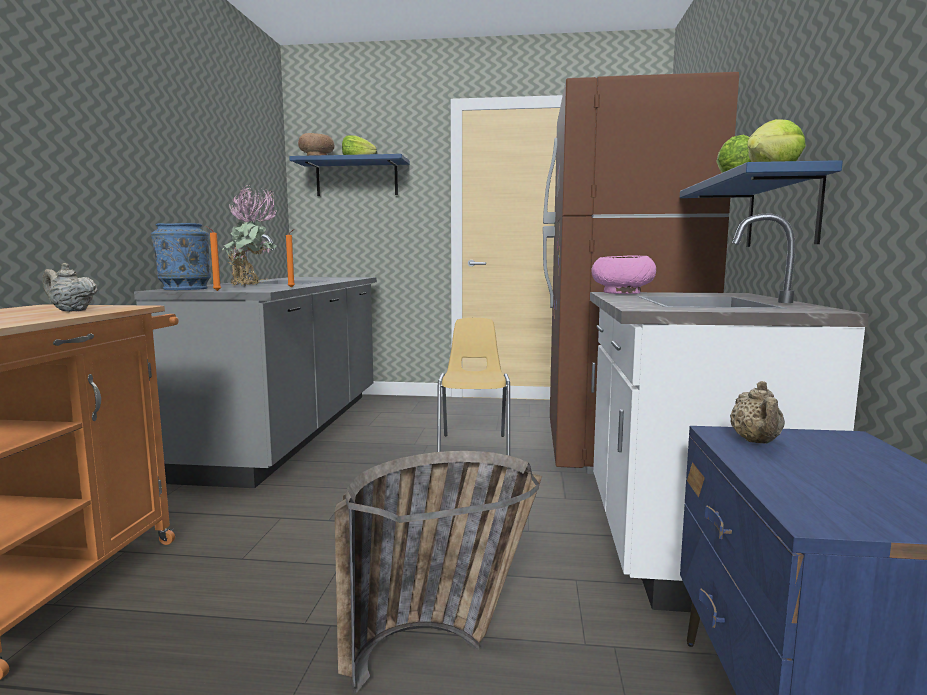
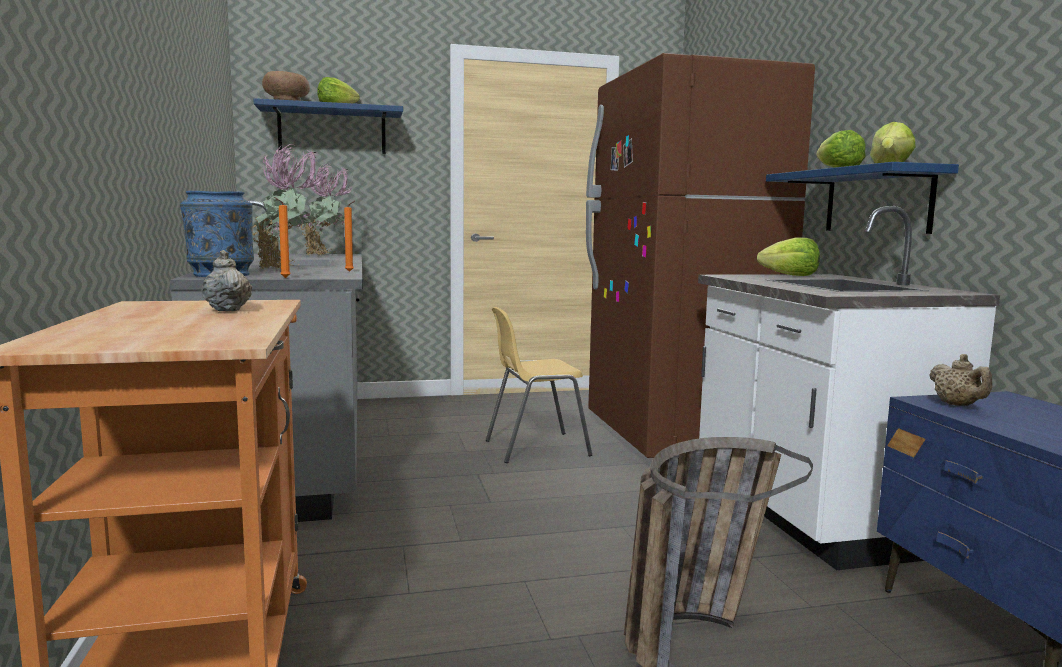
camera: 20 degrees left, 0 degrees up
(70, 311) = (227, 310): beige teapot -> beige teapot turned 60 degrees clockwise
(339, 278) = (325, 256): none -> potted plant
(474, 447) = (535, 448): yellow chair -> yellow chair turned 90 degrees counterclockwise
(622, 293) = (736, 276): pink bowl -> none
(687, 293) = (790, 275): none -> lettuce

